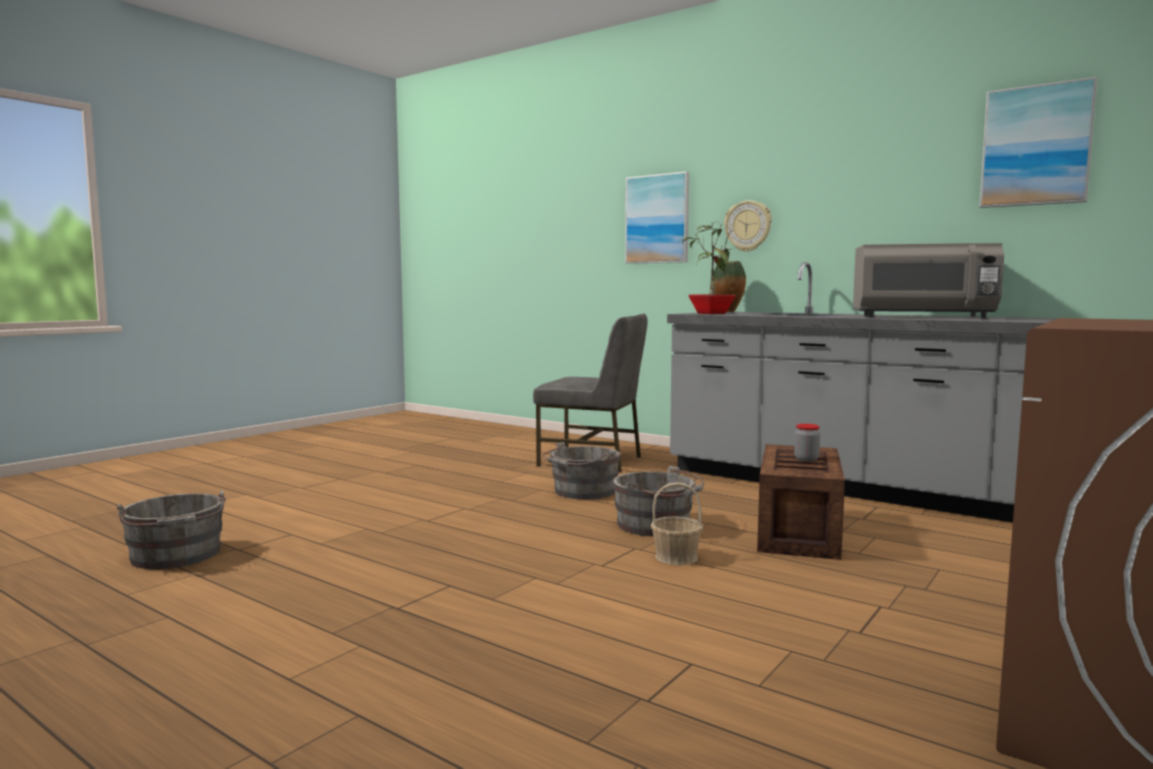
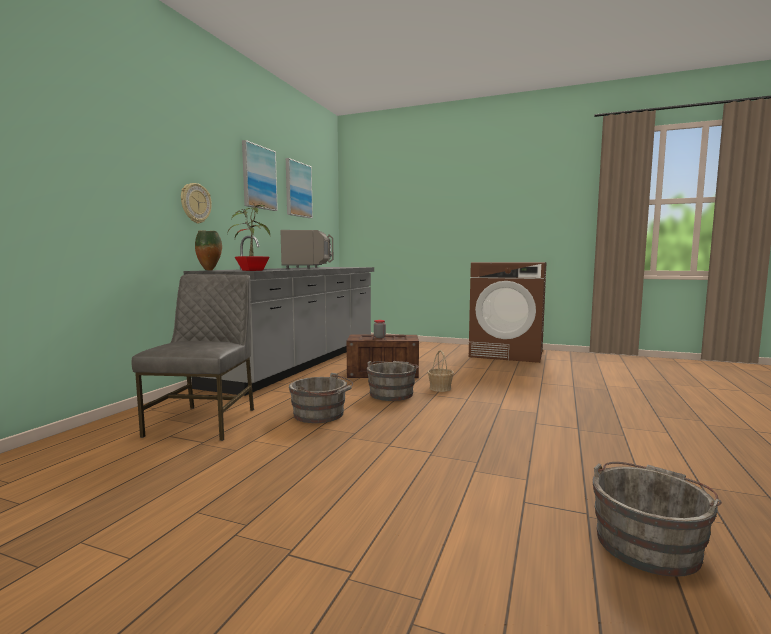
camera: 105 degrees left, 0 degrees up
(657, 219) = (120, 180): picture -> picture (259, 177)

